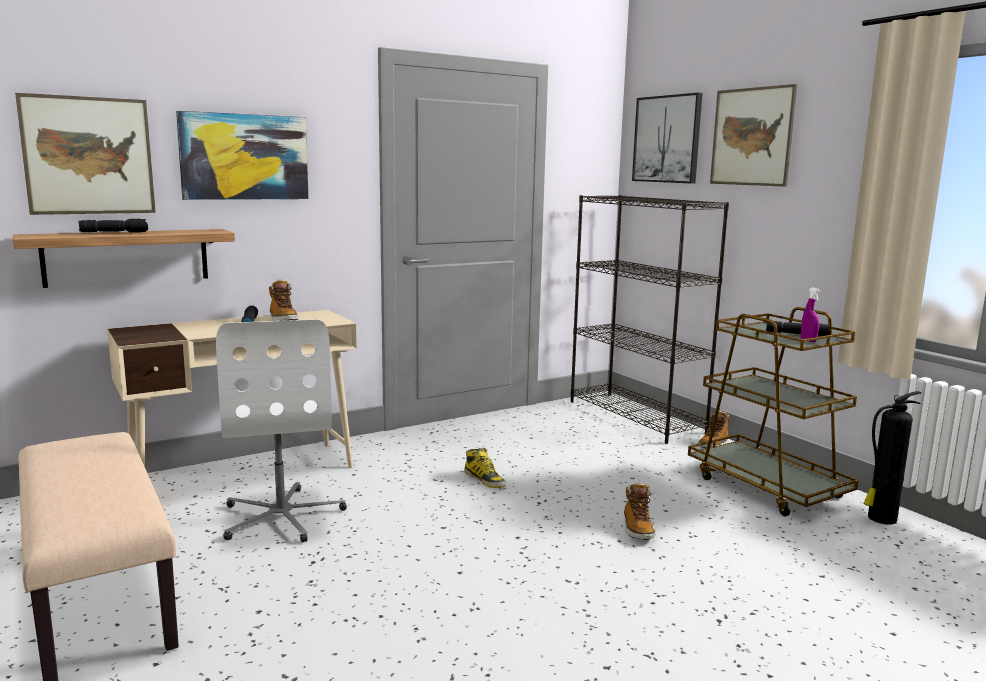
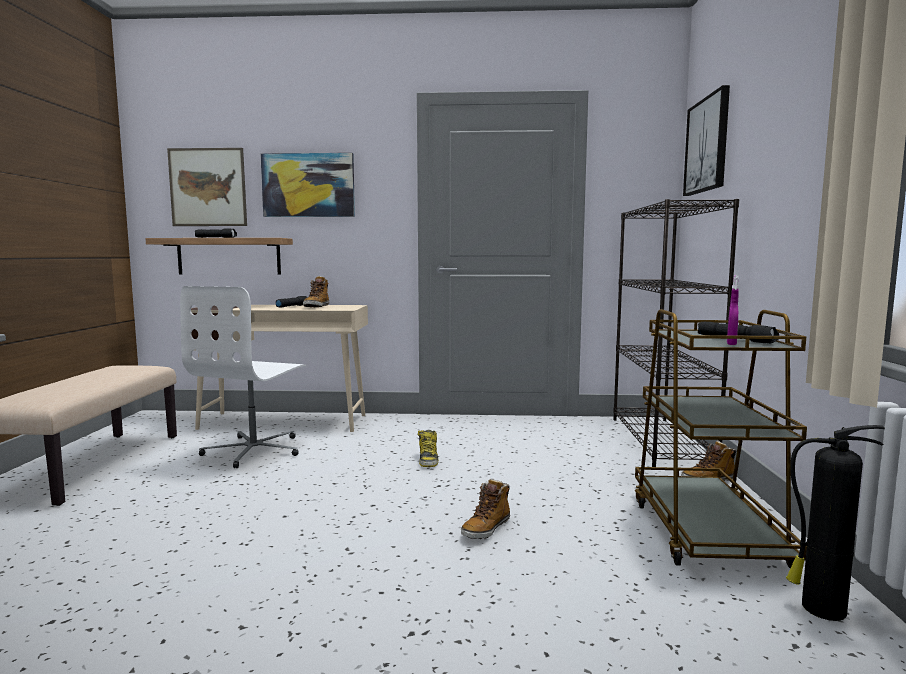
camera: 35 degrees right, 5 degrees down
(751, 137) = (761, 118): picture -> none

